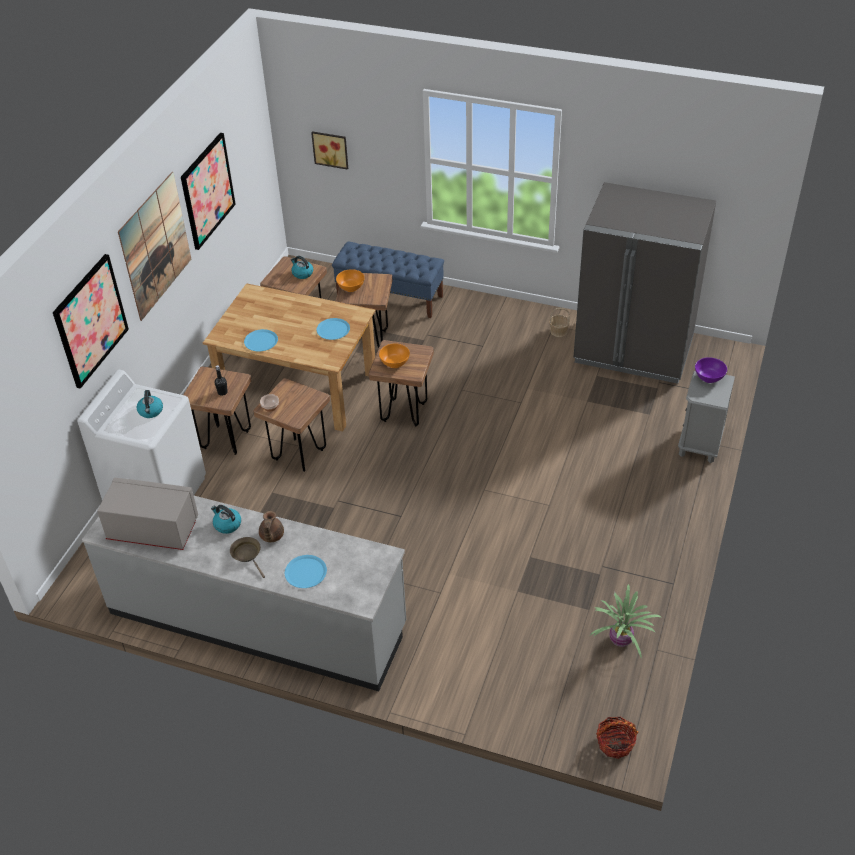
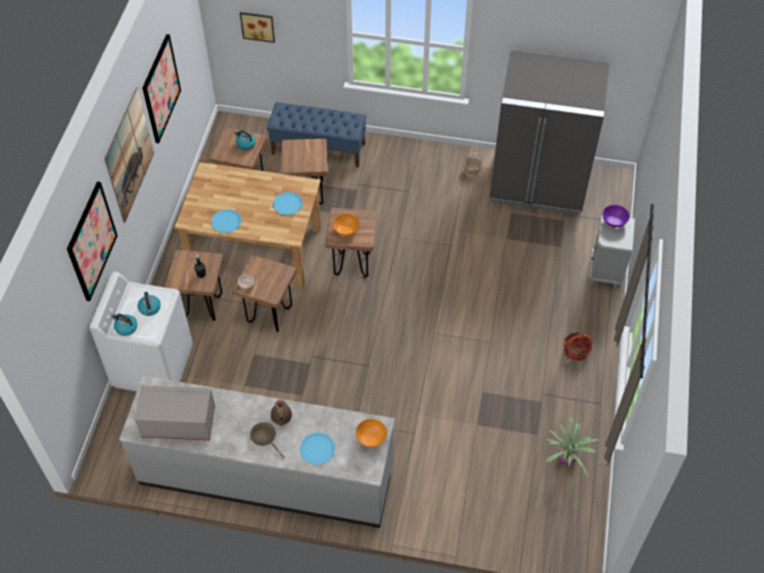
camera: 10 degrees left, 10 degrees up
(227, 524) = (241, 411): kettle -> kettle (126, 327)
(350, 288) = (292, 156): orange bowl -> orange bowl (371, 439)
(615, 743) = (574, 549): basket -> basket (576, 351)

